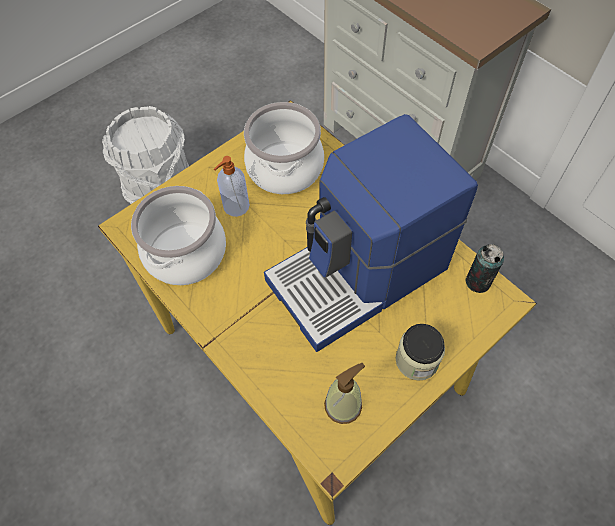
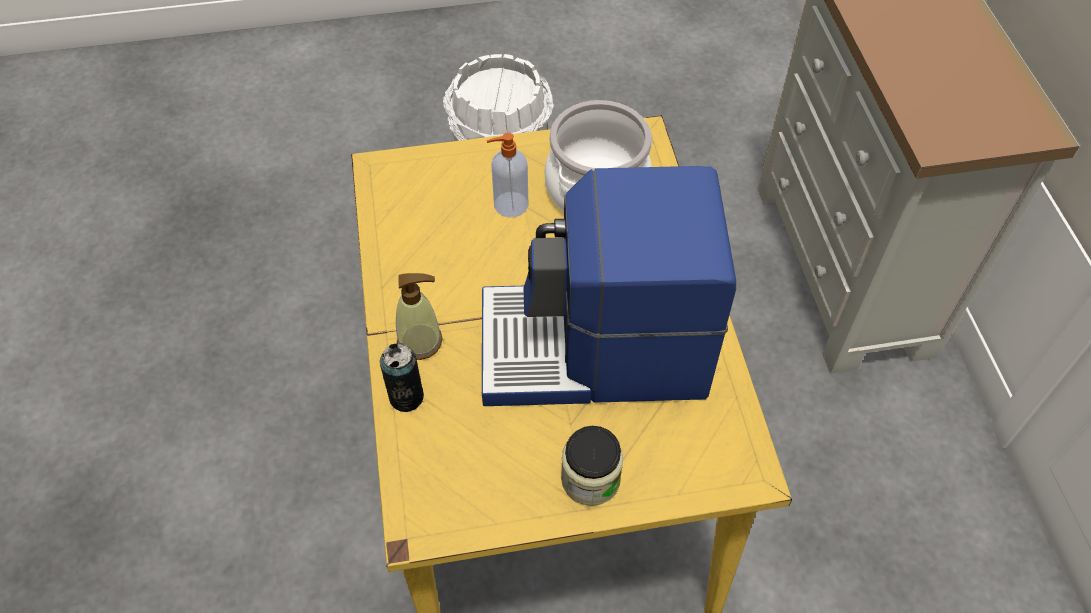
camera: 30 degrees right, 5 degrees down
(184, 252) = (419, 226): cooking pot -> none
(343, 405) = (470, 478): soap dispenser -> soap dispenser (420, 341)
(478, 282) = (734, 434): can -> can (406, 397)

